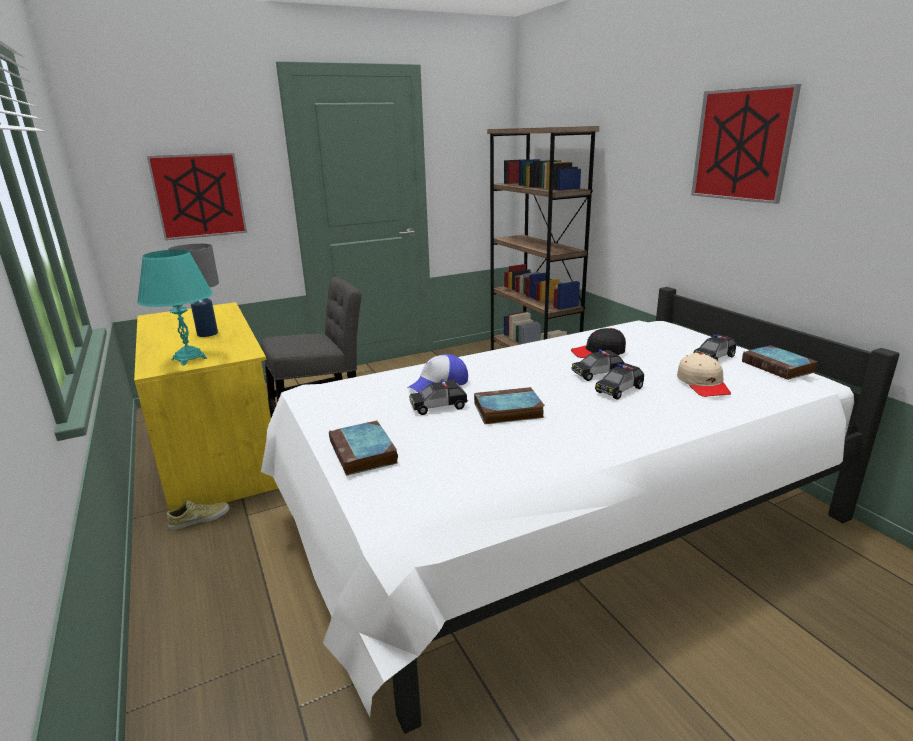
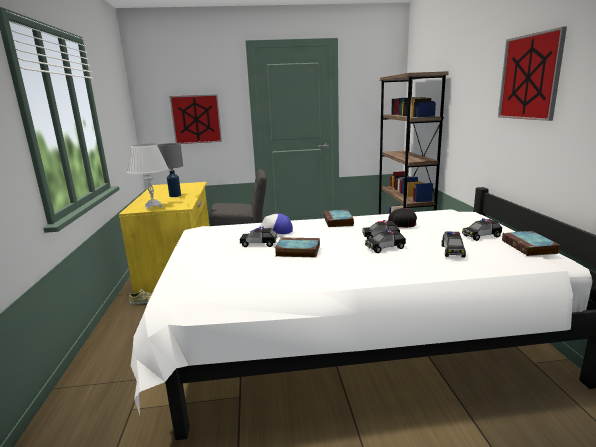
camera: 20 degrees right, 5 degrees down
(189, 359) = (153, 206): turquoise table lamp -> white table lamp
(364, 453) = (192, 262): book -> book (338, 221)
(703, 384) = (452, 251): beige cap -> toy car

